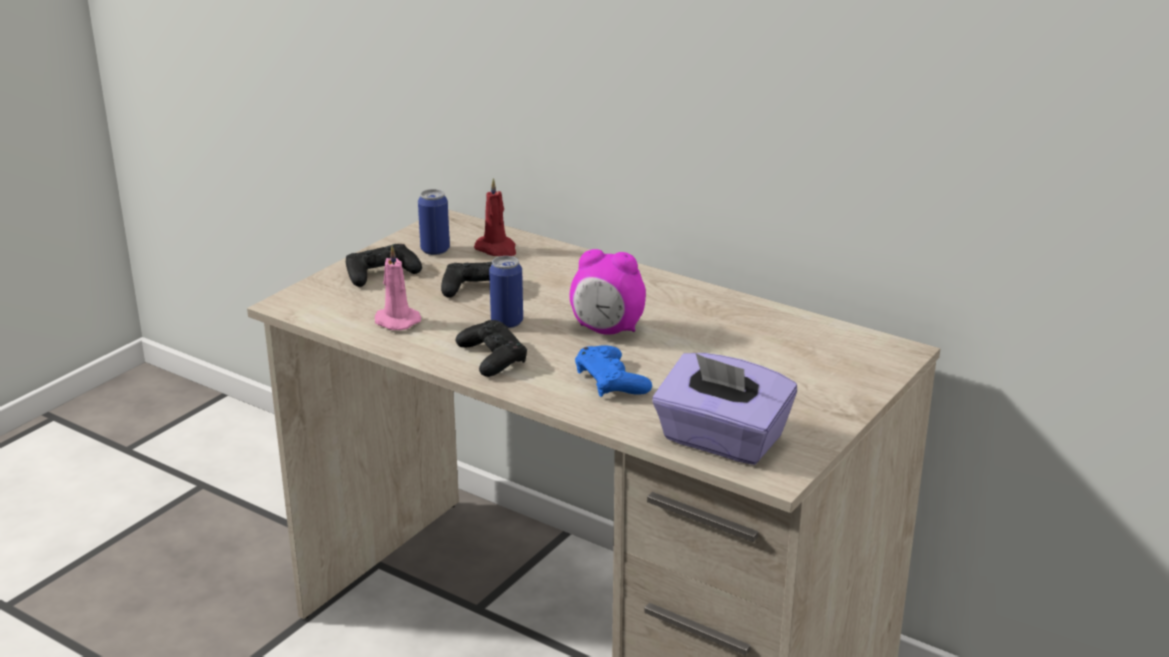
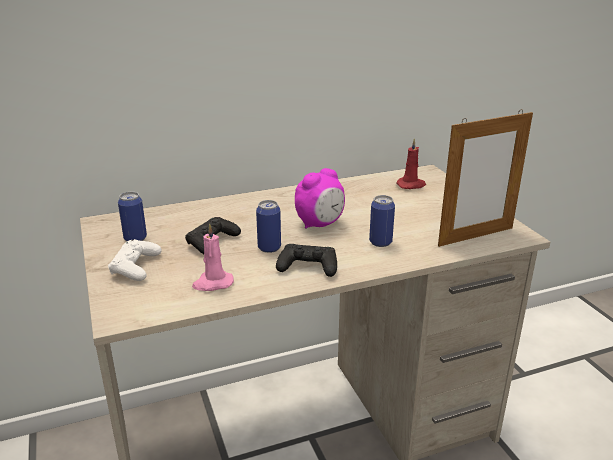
camera: 55 degrees left, 0 degrees up
(381, 274) = (136, 266): black game controller -> white game controller
(497, 249) = (169, 220): red candle -> red candle (411, 185)
(611, 381) = (380, 242): blue game controller -> can
(721, 441) = (476, 236): purple tissue box -> picture frame

